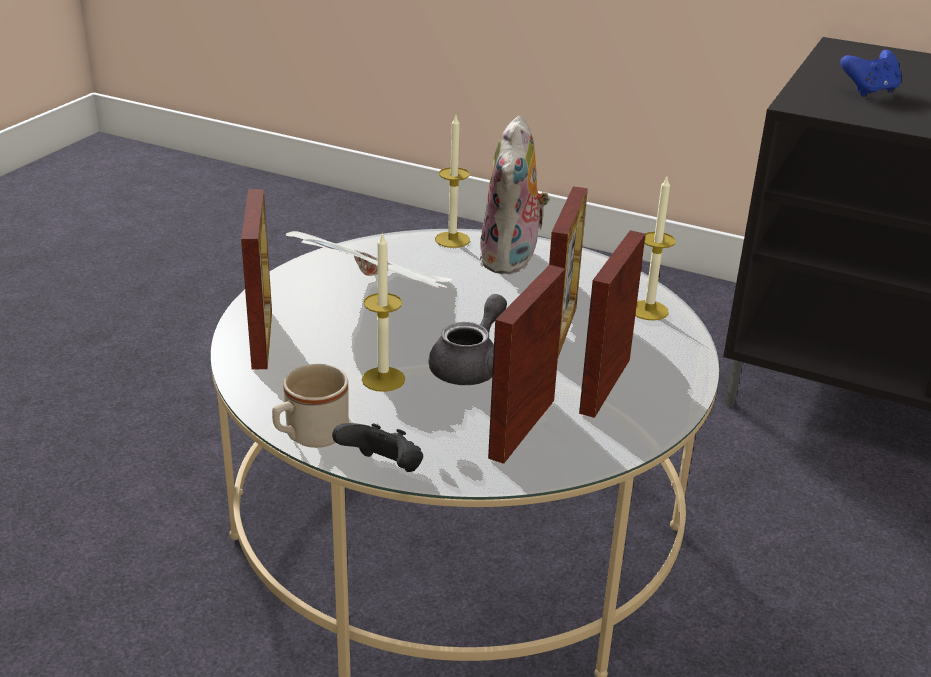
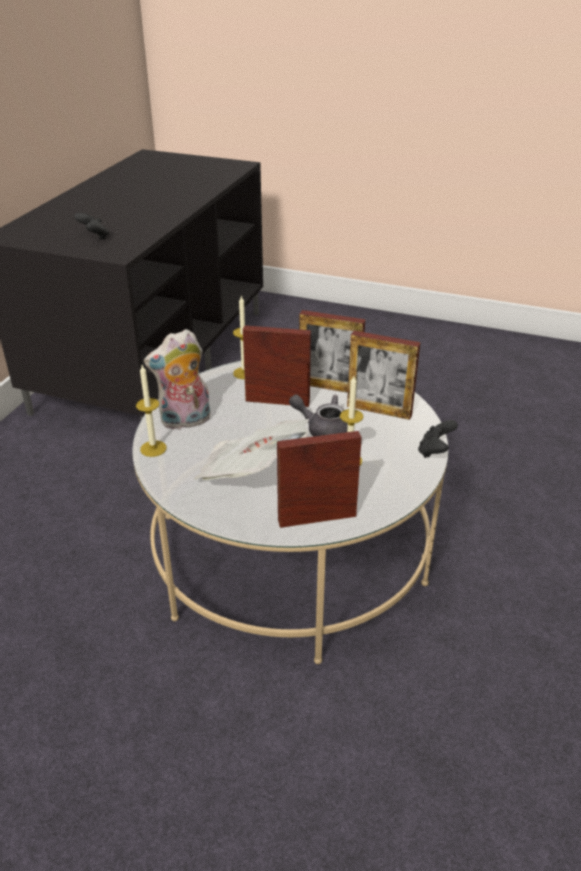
camera: 95 degrees left, 5 degrees up
(309, 437) = (418, 480): beige mug -> none
(512, 260) = (185, 421): plush toy -> plush toy turned 150 degrees clockwise
(869, 91) = (94, 237): blue game controller -> black game controller

